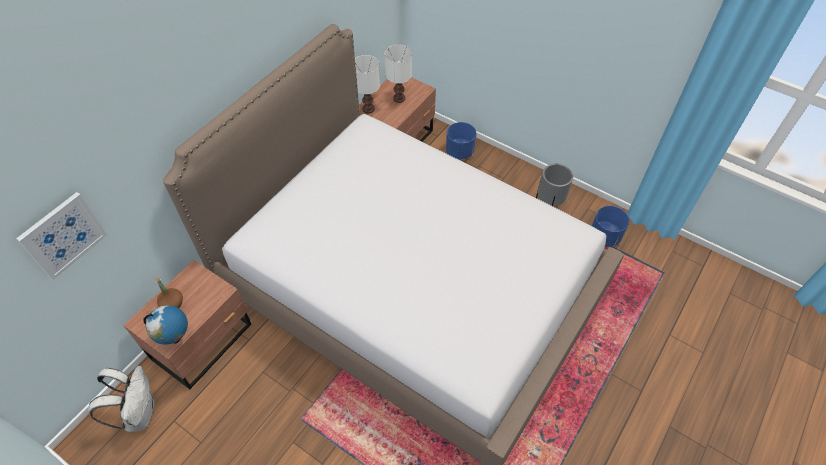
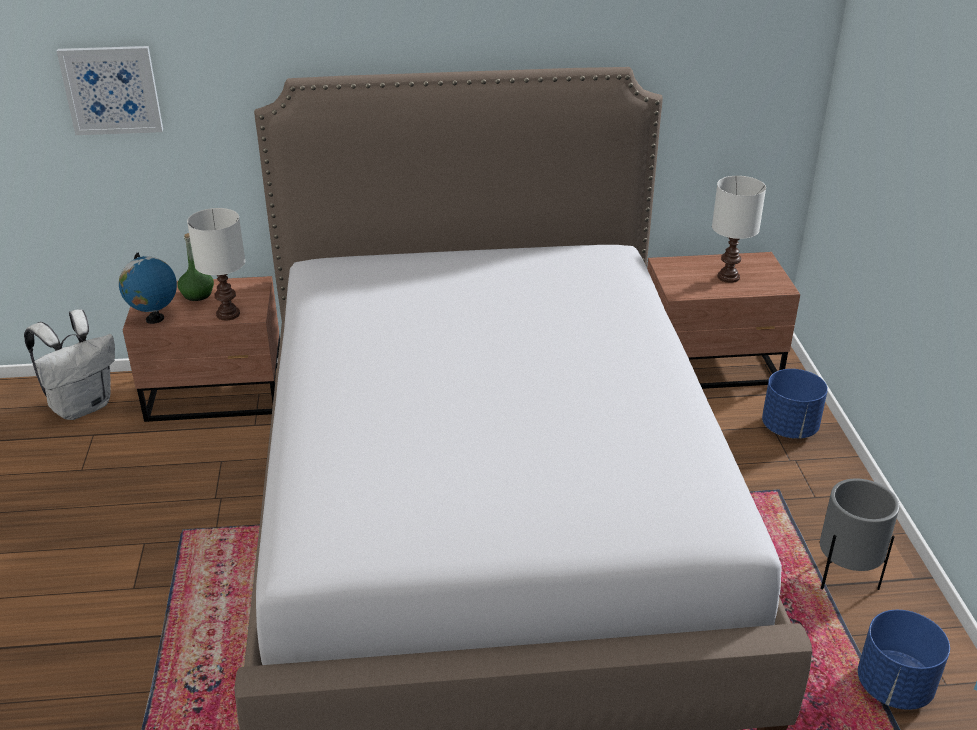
camera: 50 degrees right, 20 degrees down
(172, 304) = (197, 294): brown bottle -> green bottle
(368, 109) = (670, 266): white table lamp -> white table lamp (229, 314)

